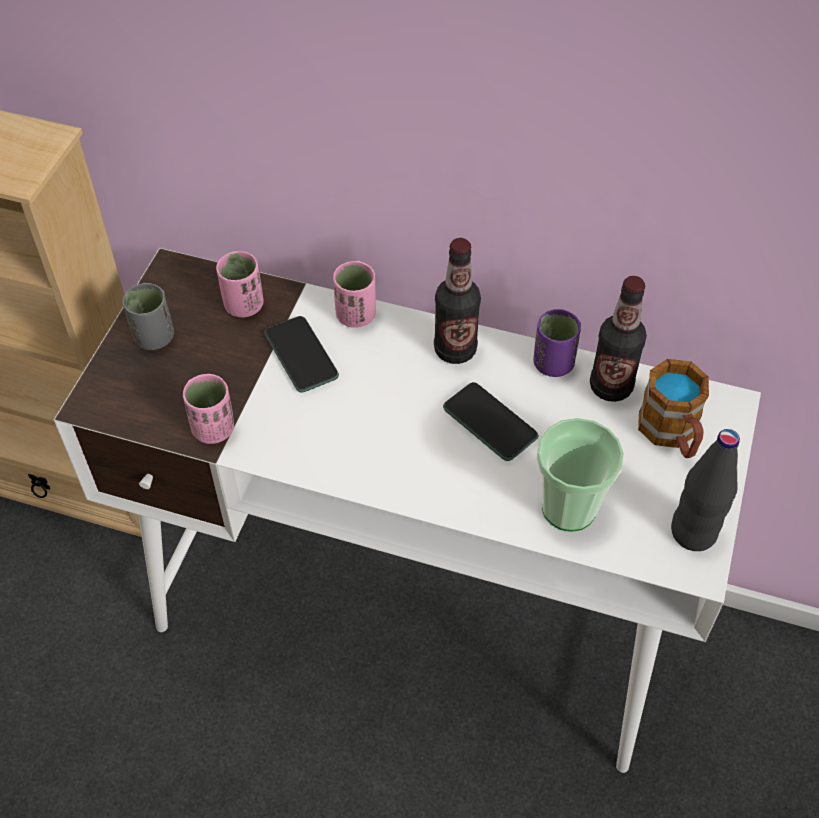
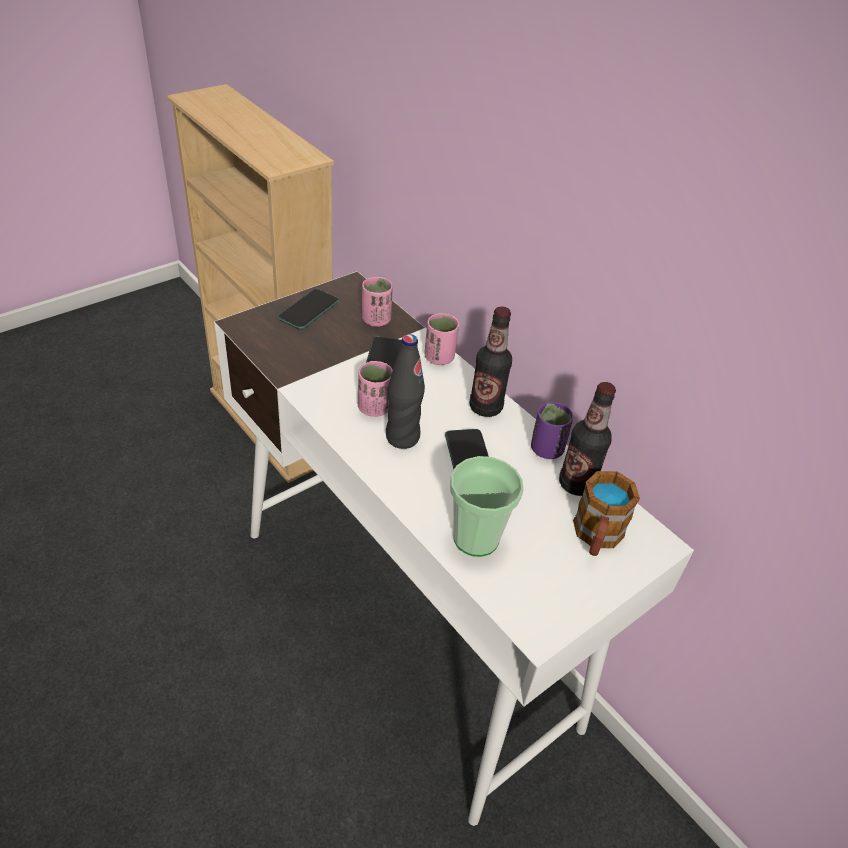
camera: 30 degrees right, 10 degrees down
(154, 337) = (308, 310): grey cup -> phone
(213, 429) = (294, 371): pink cup -> pink cup (374, 408)
(693, 532) = (555, 607): black bottle -> black bottle (402, 437)

